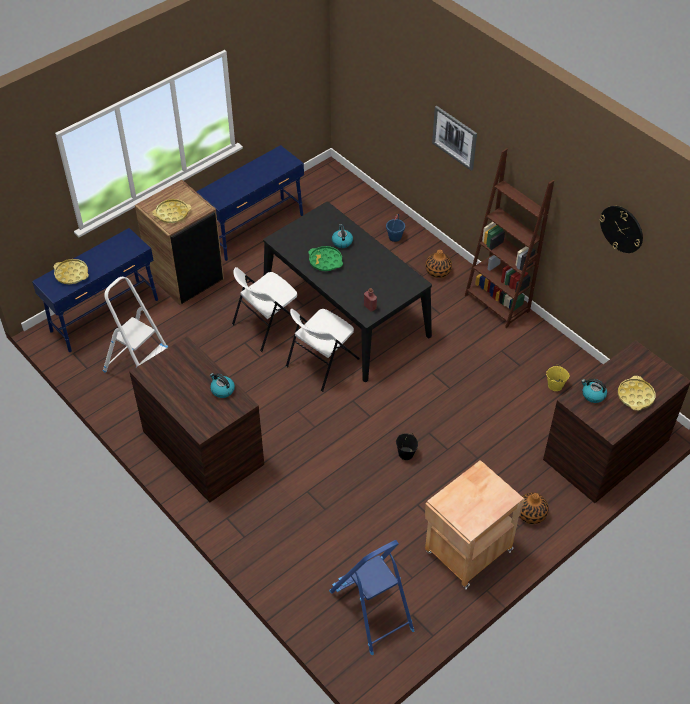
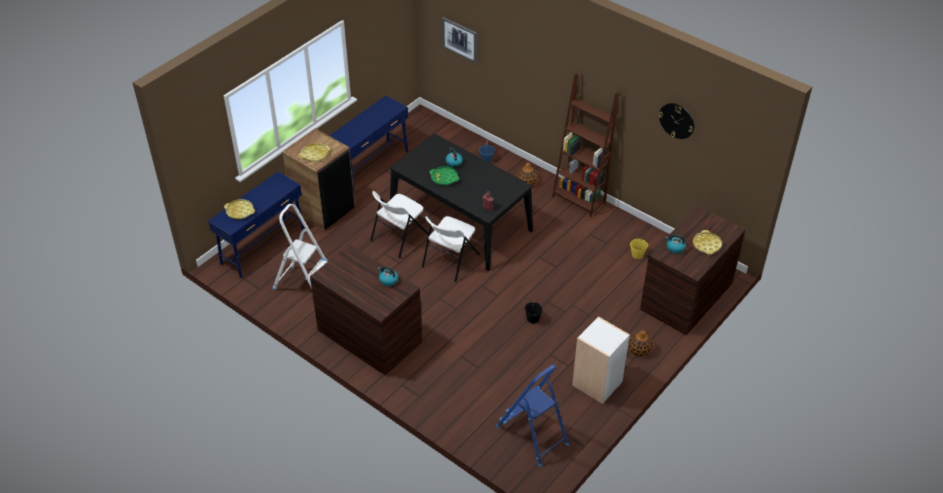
camera: 10 degrees left, 5 degrees down
(455, 137) = (531, 70): picture -> picture (460, 39)
(467, 552) = (597, 383): brown cart -> bookcase

